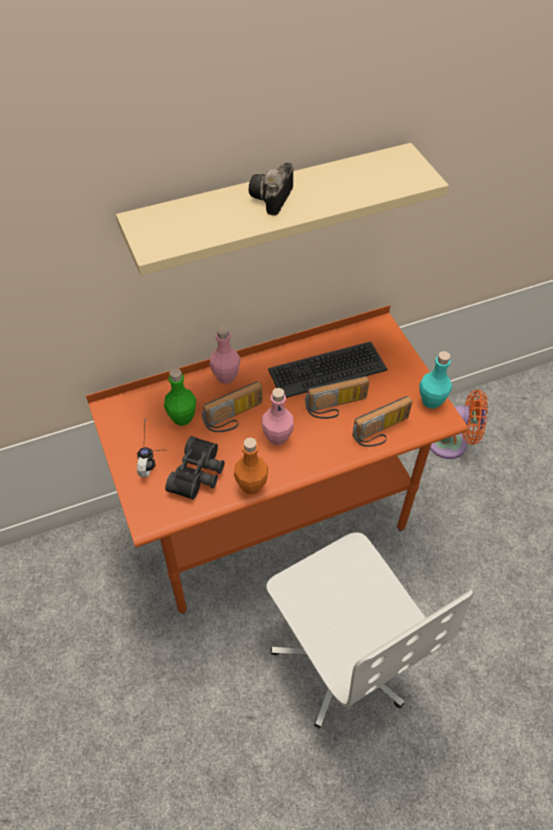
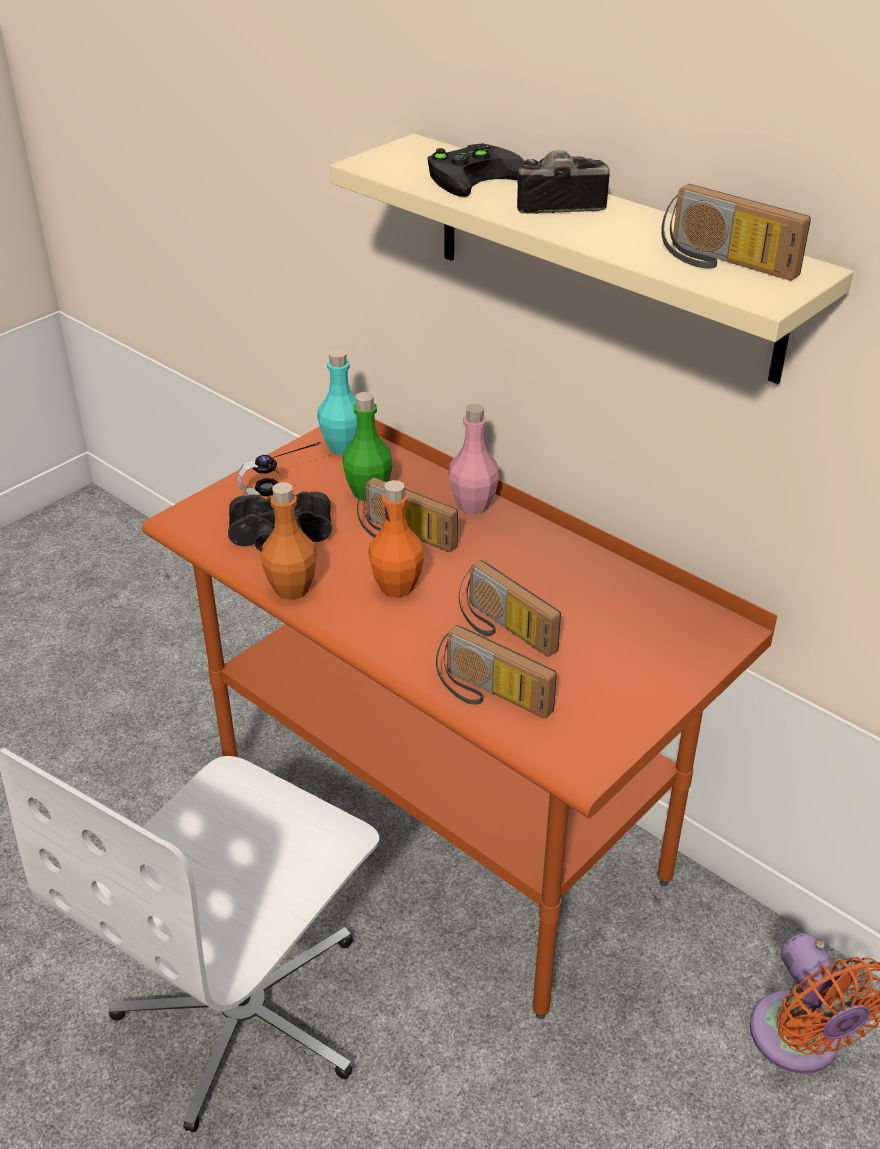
camera: 65 degrees right, 15 degrees down
(208, 213) = (474, 175): none -> black game controller
(277, 437) = (397, 587): pink bottle -> orange bottle
(327, 369) = (573, 597): keyboard -> none
(382, 175) = (723, 263): none -> radio
(431, 401) = (608, 739): turquoise bottle -> turquoise bottle (343, 447)

